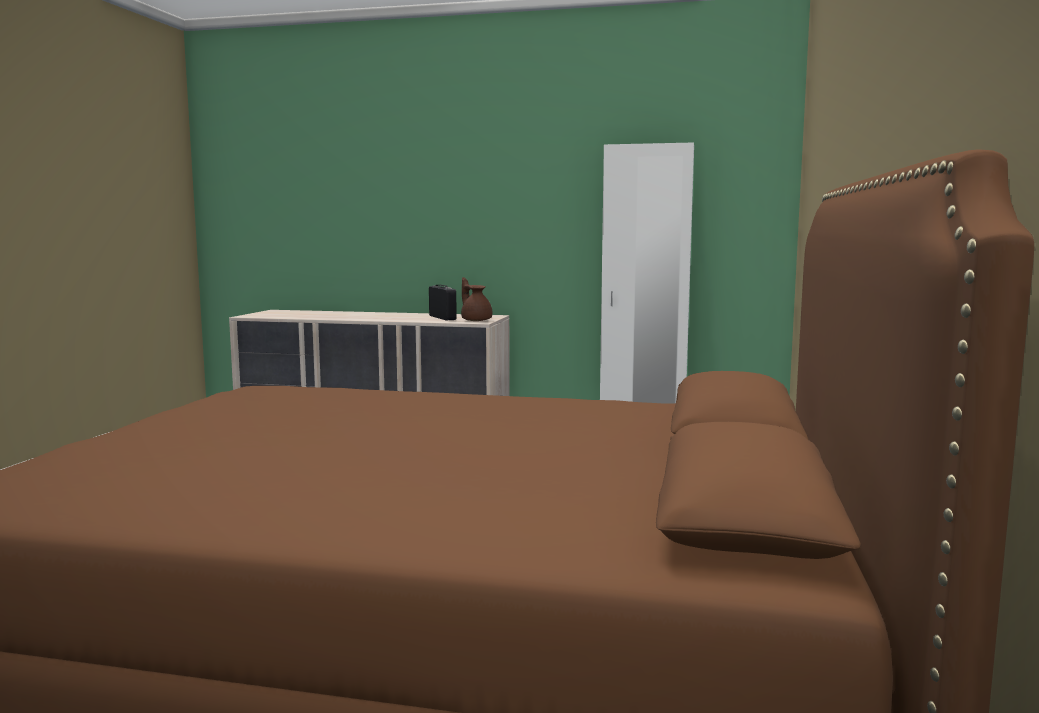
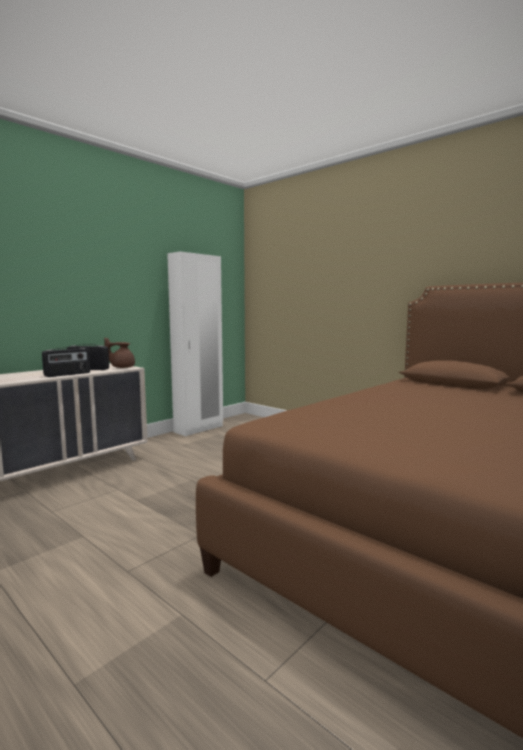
camera: 60 degrees left, 0 degrees up
(397, 319) = (67, 374): none -> radio

